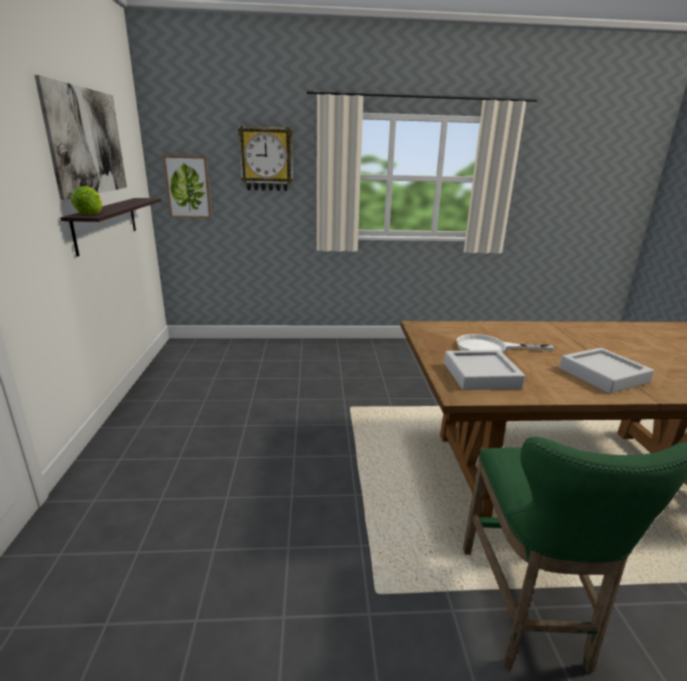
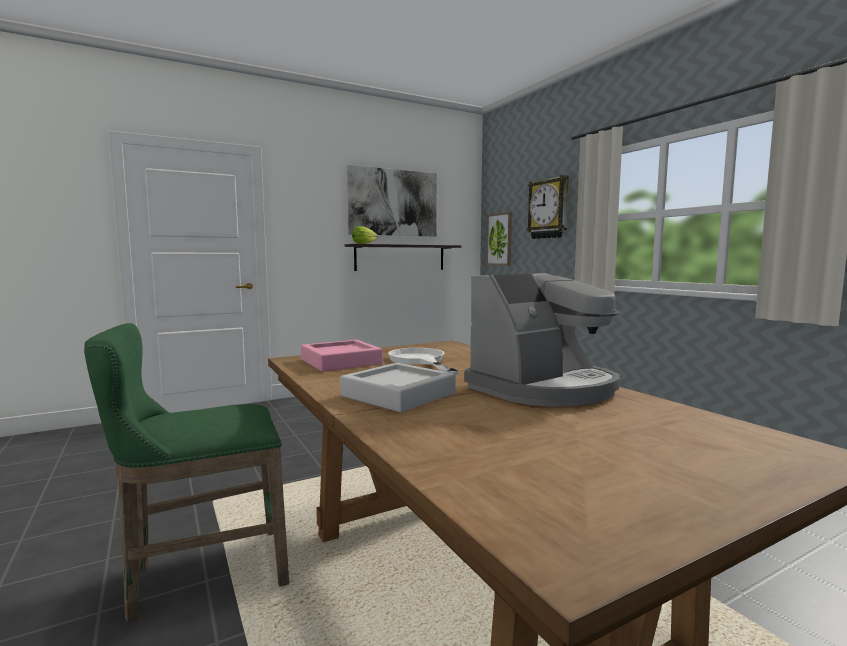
camera: 65 degrees right, 15 degrees down
(481, 375) = (341, 362): grey tray -> pink tray
(583, 336) = (544, 388): none -> coffee machine

